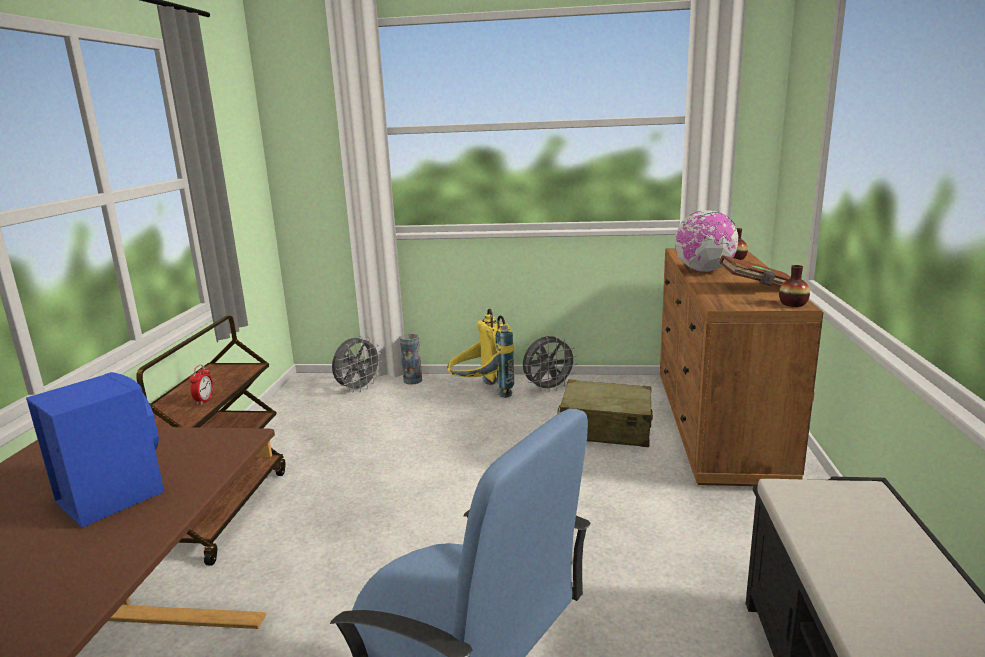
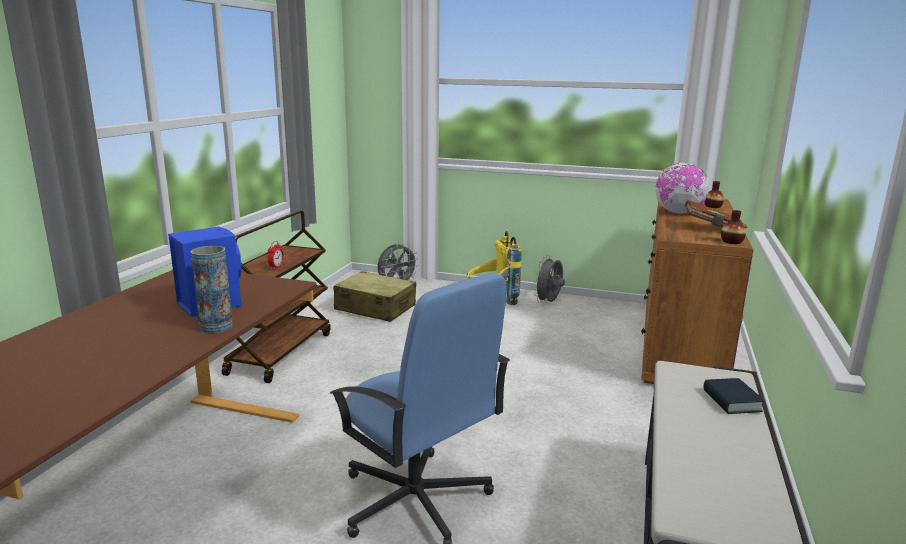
camera: 10 degrees right, 0 degrees up
(412, 380) = (441, 284): vase -> vase (216, 326)
(548, 388) = (549, 302): grey fan -> grey fan turned 135 degrees clockwise
(605, 428) = (584, 335): beige suitcase -> beige suitcase (375, 308)
(887, 534) = (731, 401): none -> book

